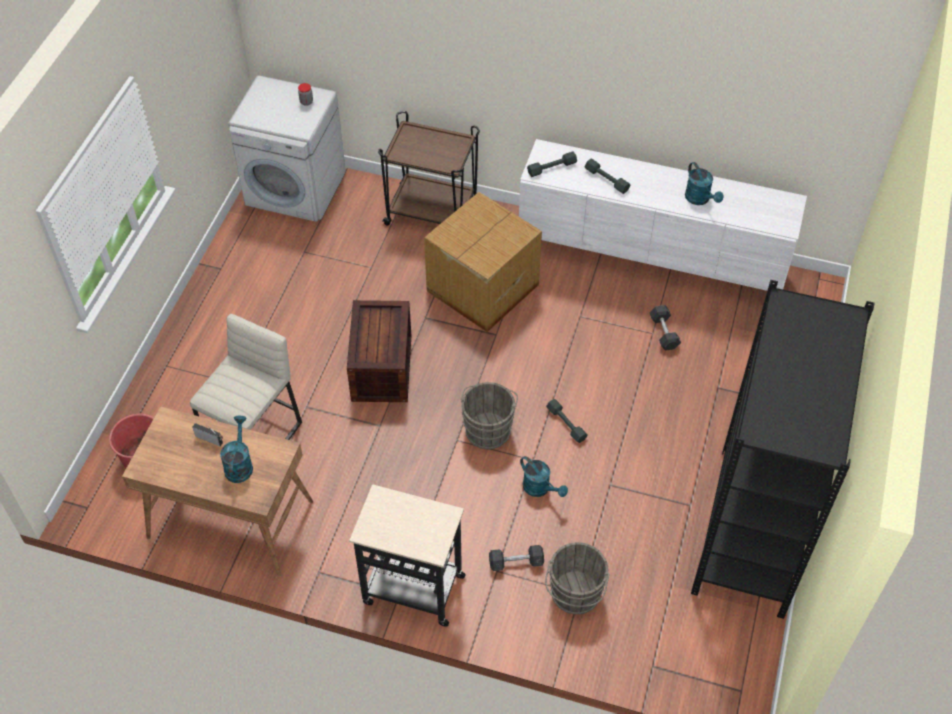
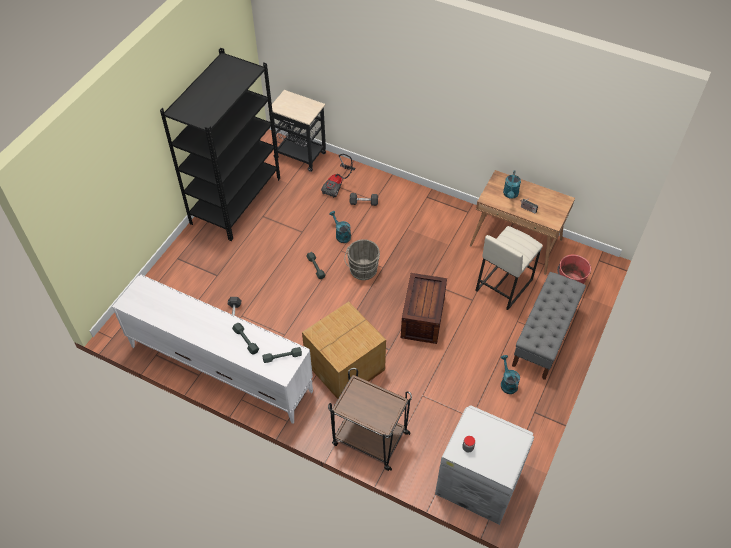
camera: 170 degrees left, 0 degrees up
(196, 366) = (544, 337): none -> grey bench
(411, 590) = (420, 198): cart -> cart (301, 156)
(574, 596) = (338, 185): grey bucket -> vacuum cleaner
(700, 199) = (187, 314): turquoise watering can -> turquoise watering can (507, 383)

